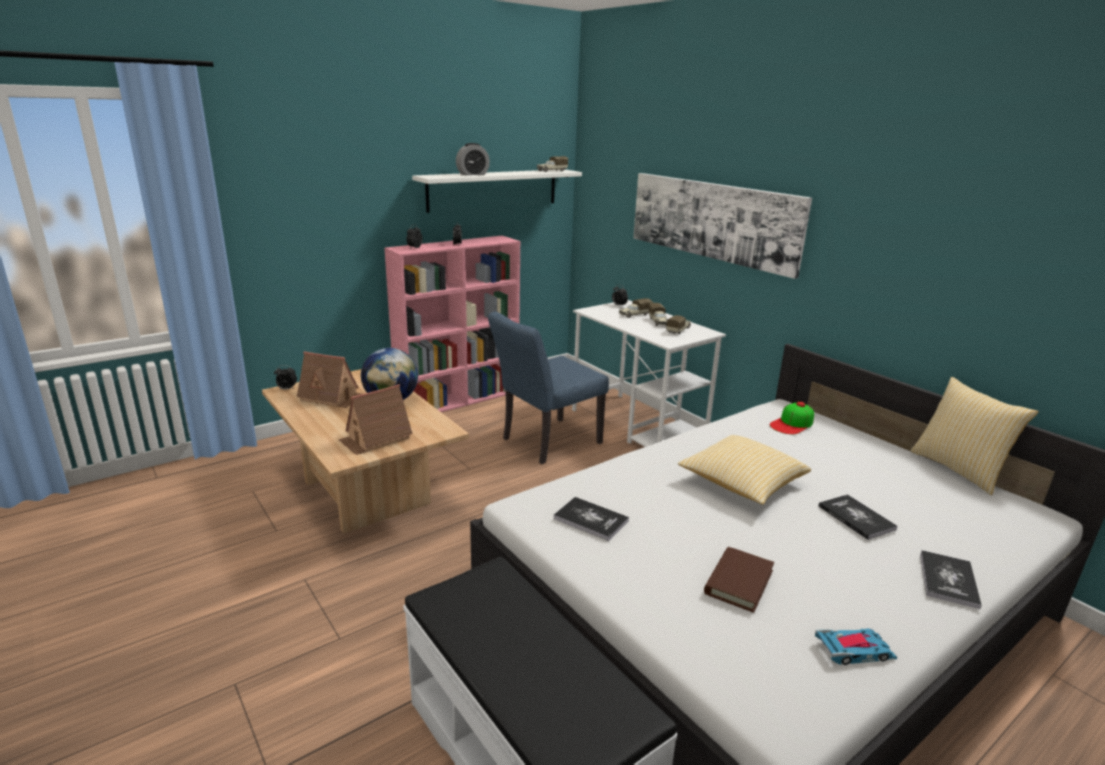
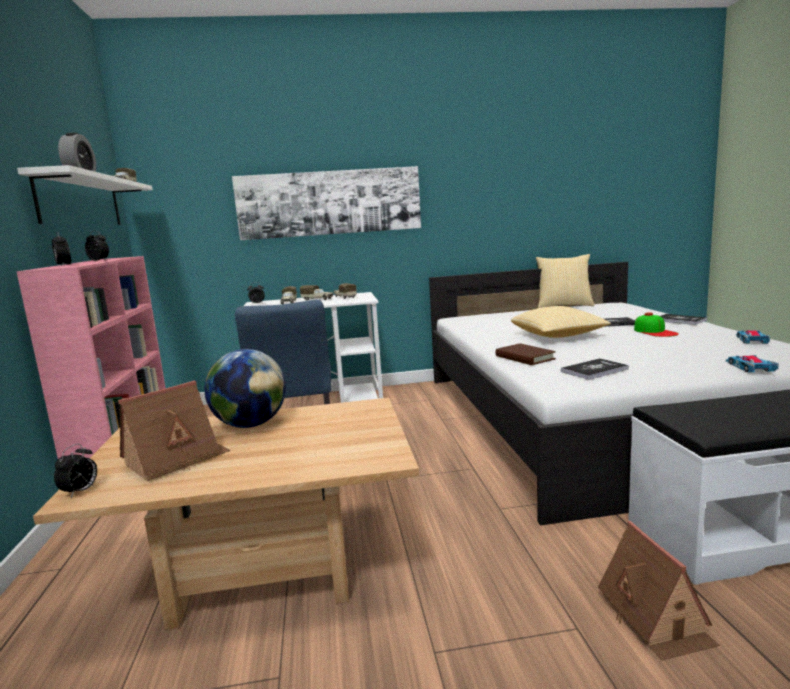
camera: 60 degrees left, 10 degrees down
(376, 438) = (349, 438): toy house -> toy house (655, 617)
(673, 635) = (750, 367): none -> toy car
(738, 582) = (685, 349): brown book -> brown book (524, 357)
(792, 424) = (485, 318): cap -> cap (655, 331)

